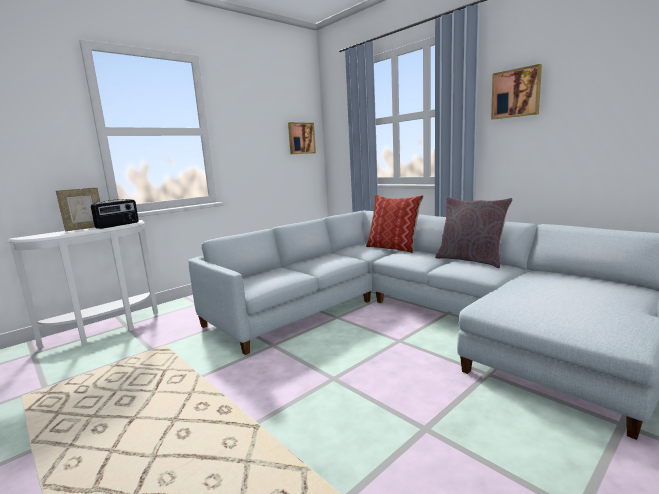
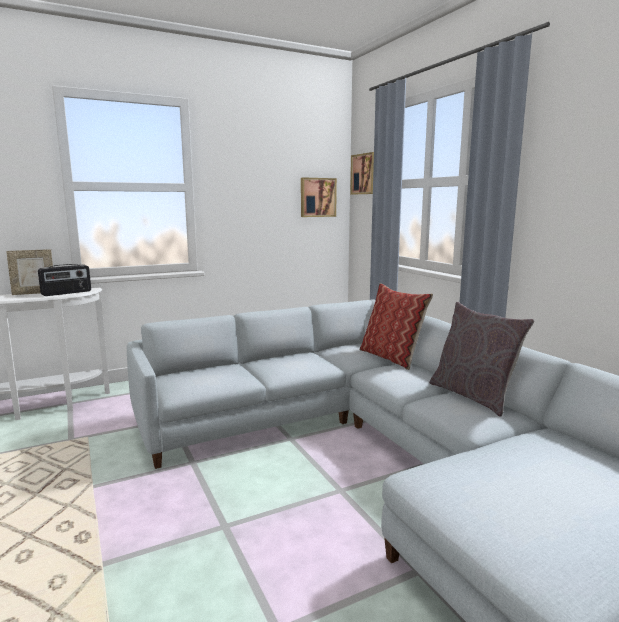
camera: 15 degrees right, 0 degrees up
(516, 93) = (575, 164): picture -> picture (365, 174)

